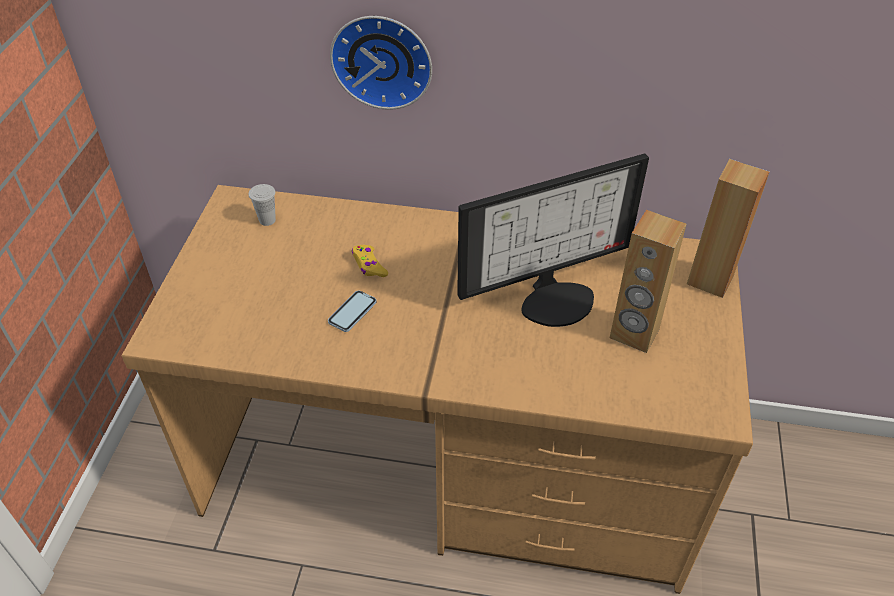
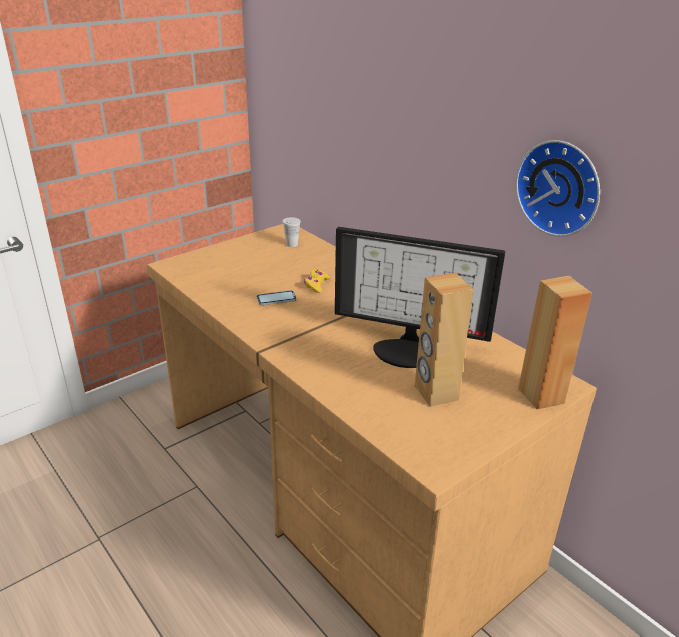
camera: 40 degrees right, 15 degrees down
(382, 59) = (381, 147): wall clock -> wall clock (560, 187)

